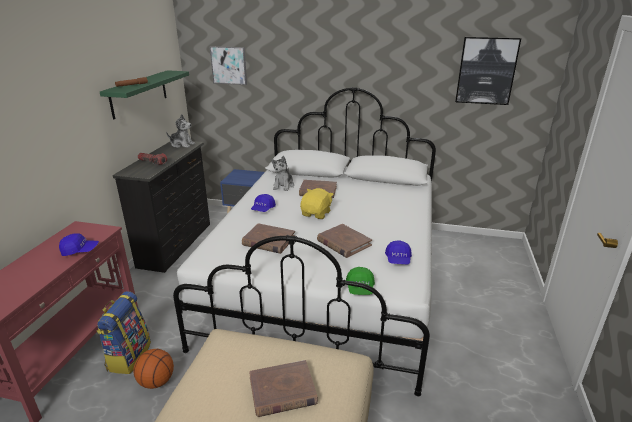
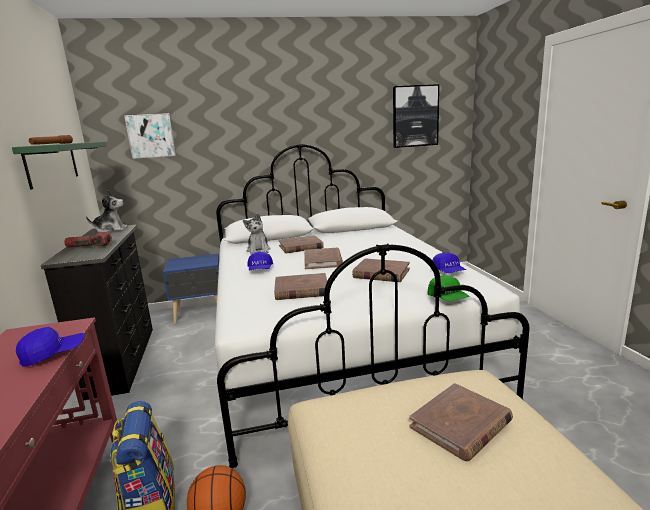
camera: 25 degrees left, 10 degrees down
(316, 214) = (323, 261): yellow plush toy -> brown book

